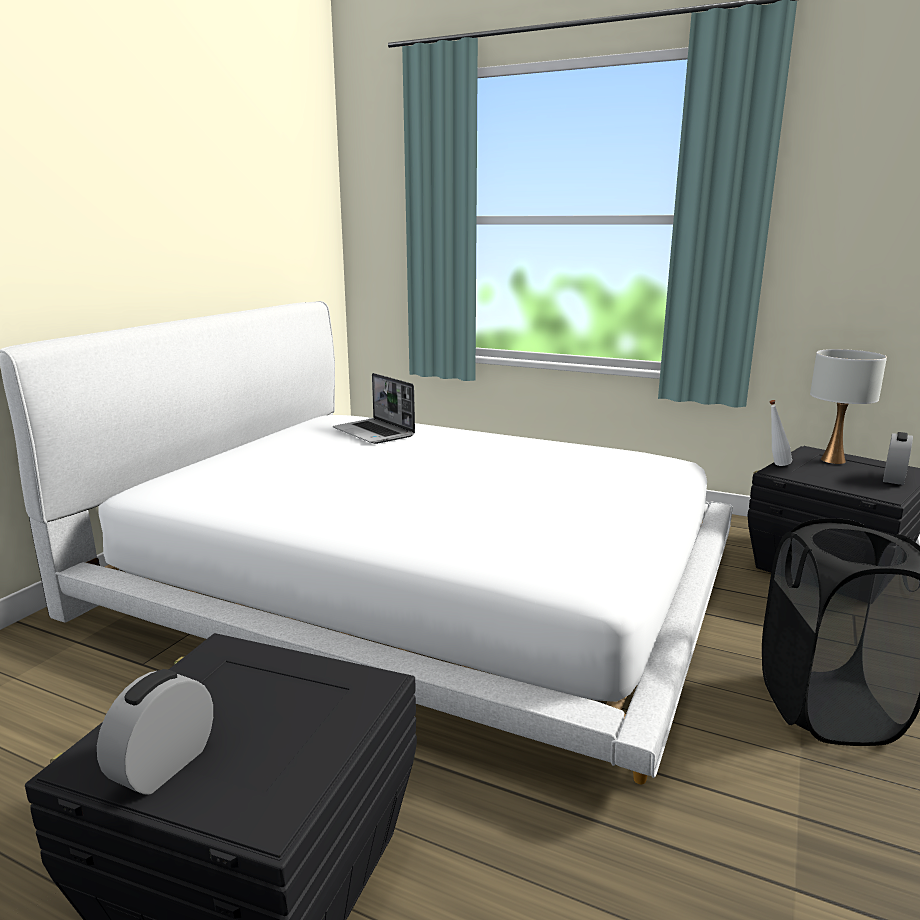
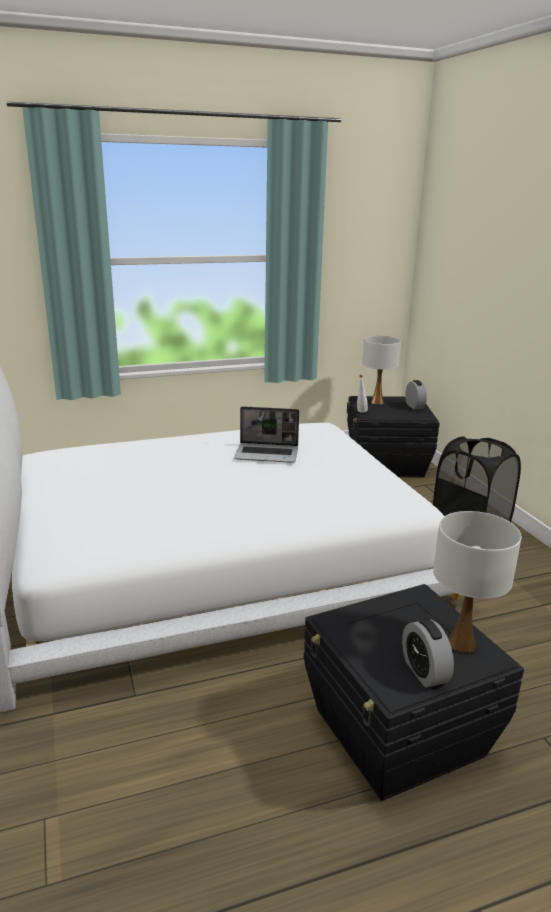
camera: 45 degrees left, 5 degrees up
(278, 768) = (461, 643): none -> white table lamp
(375, 433) = (124, 458): laptop -> laptop (267, 454)

